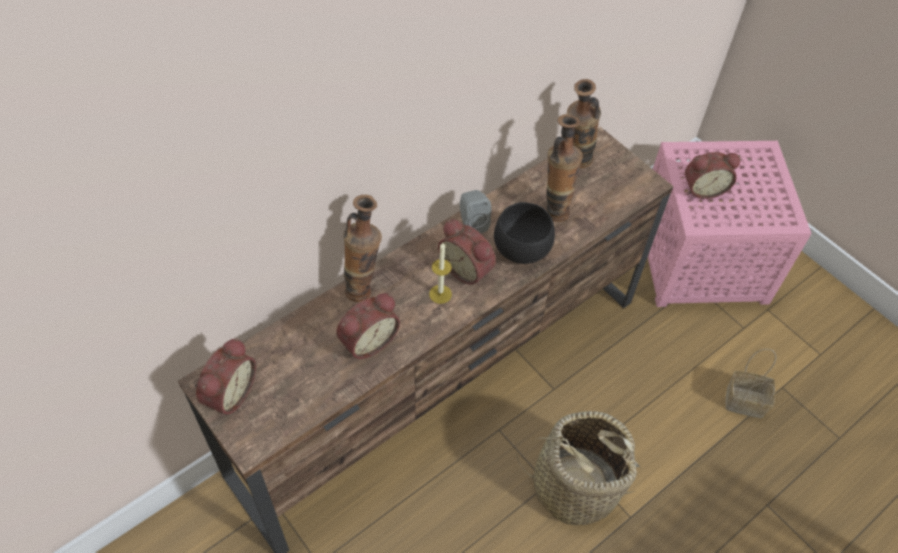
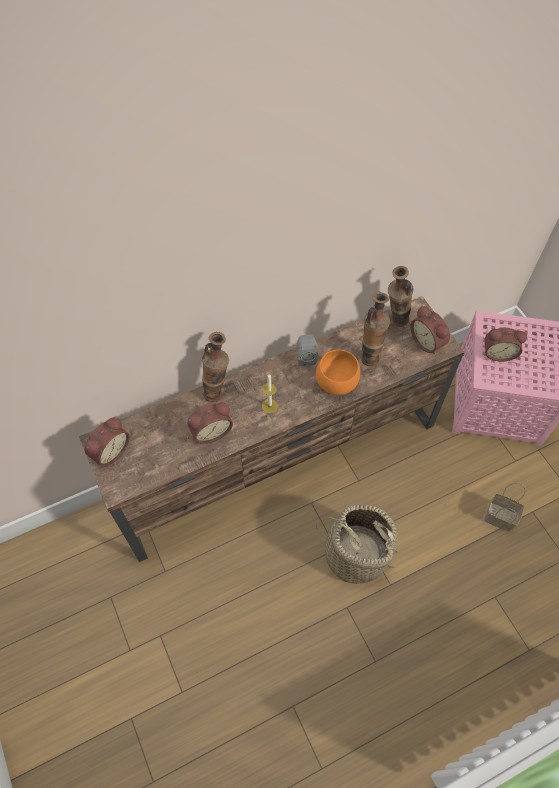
camera: 15 degrees right, 5 degrees up
(467, 268) = (294, 390): alarm clock -> alarm clock (428, 341)
(520, 250) = (335, 383): black bowl -> orange bowl

